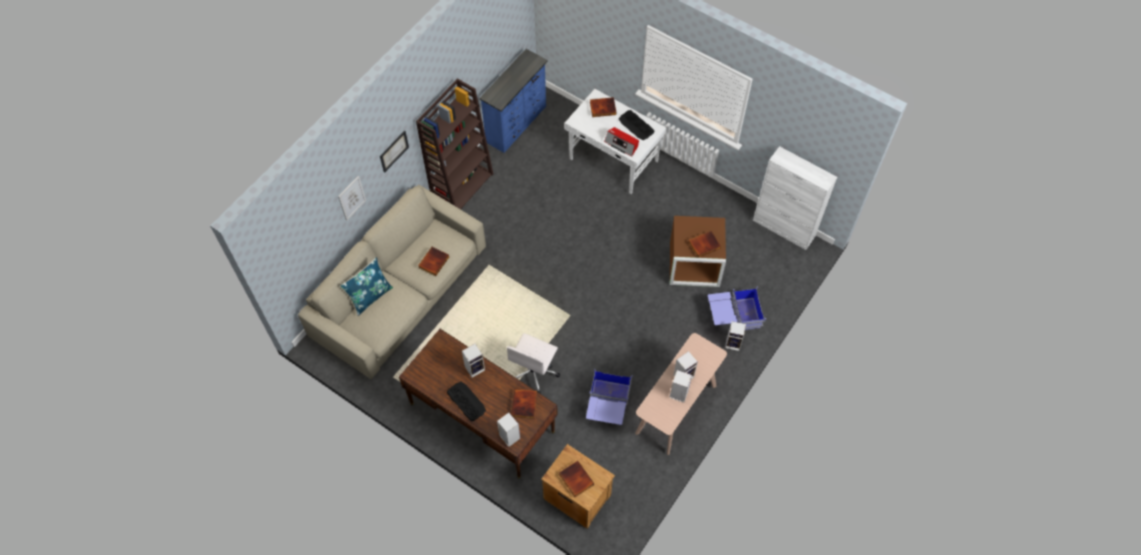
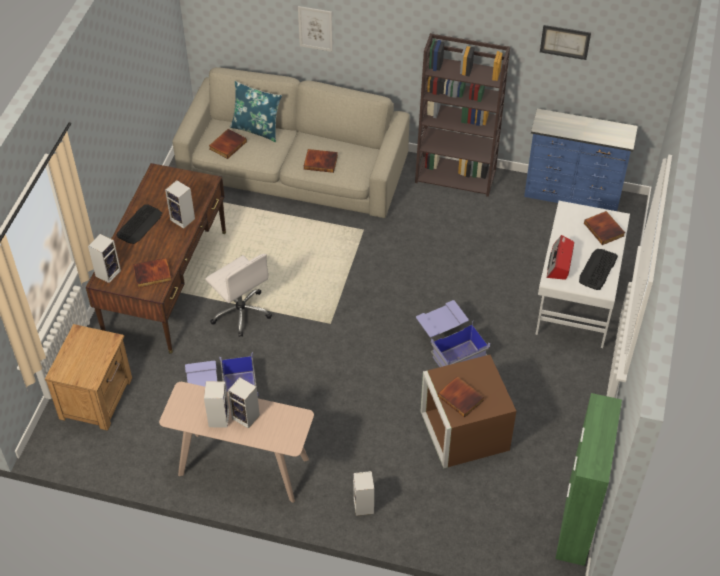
camera: 70 degrees right, 10 degrees down
(394, 151) = (389, 37): picture -> picture (565, 42)
(534, 372) = (241, 312): white office chair -> white office chair turned 135 degrees counterclockwise
(575, 479) = (80, 355): book -> book (227, 145)
(733, 316) = (405, 495): blue storage box -> blue storage box (450, 347)
(784, 228) = (576, 522): white cabinet -> green cabinet

